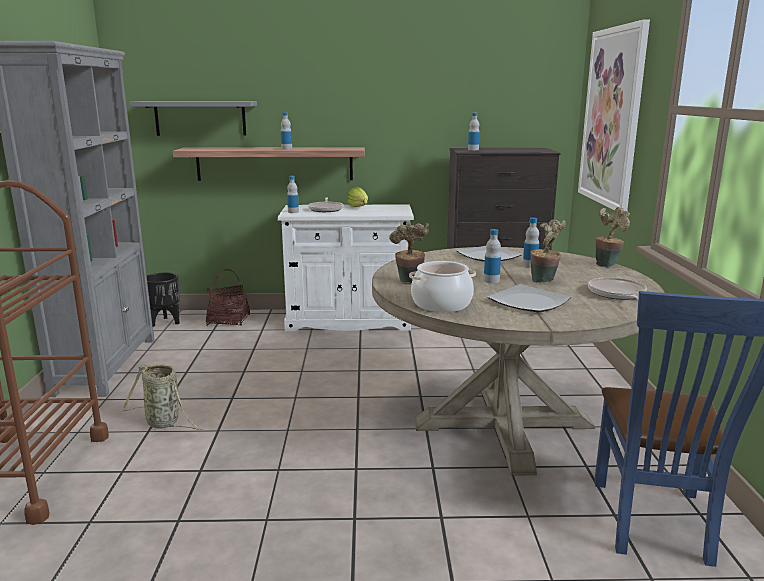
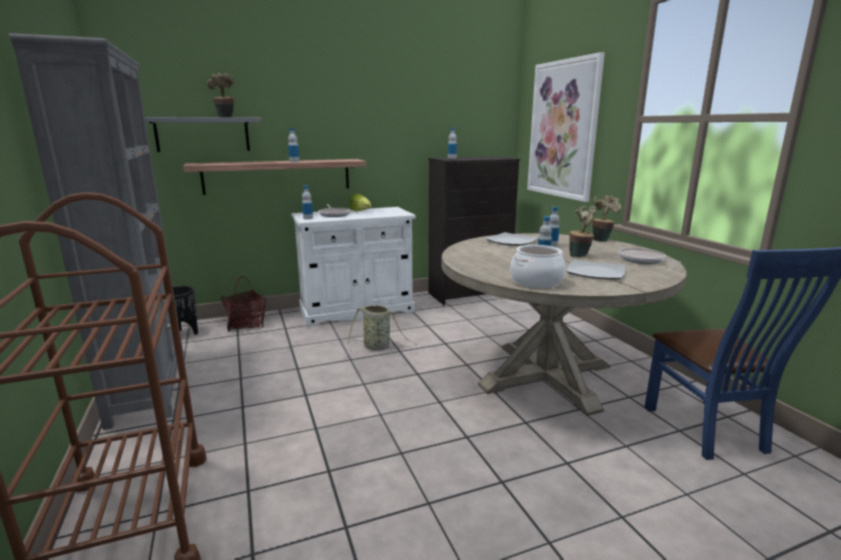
camera: 20 degrees left, 0 degrees up
(165, 423) = (256, 432): basket -> basket (378, 347)
(409, 282) = (484, 267): potted plant -> potted plant (225, 117)

